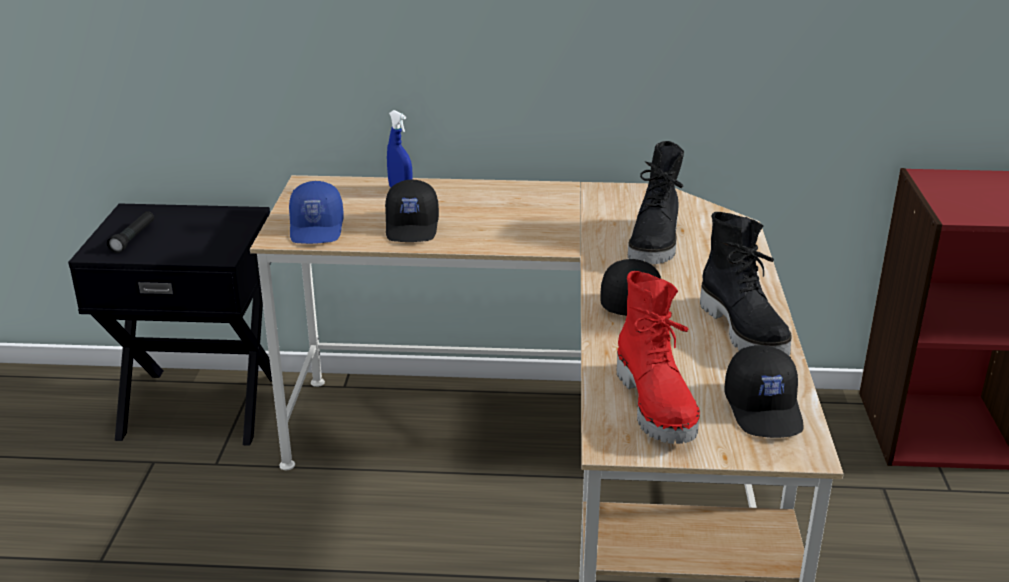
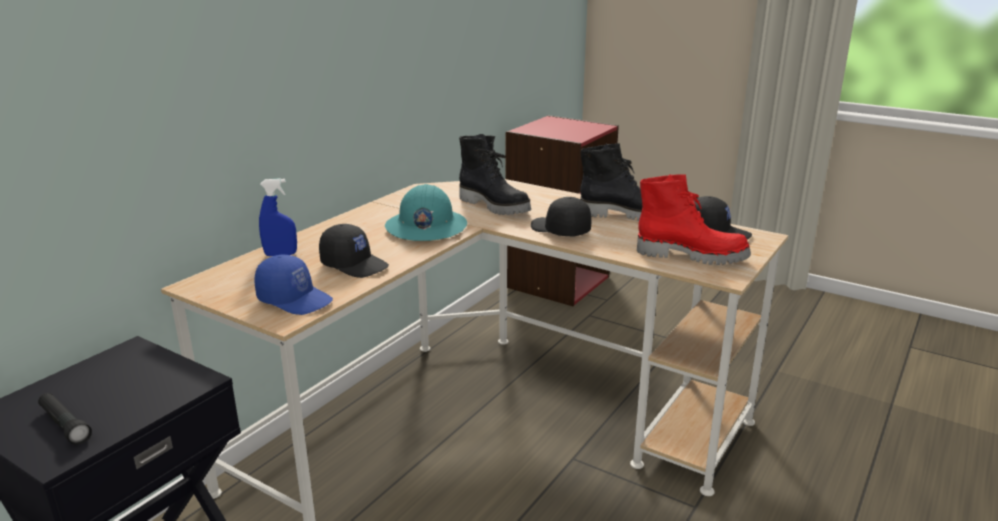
camera: 60 degrees left, 5 degrees down
(542, 229) = (425, 227): none -> turquoise hard hat

